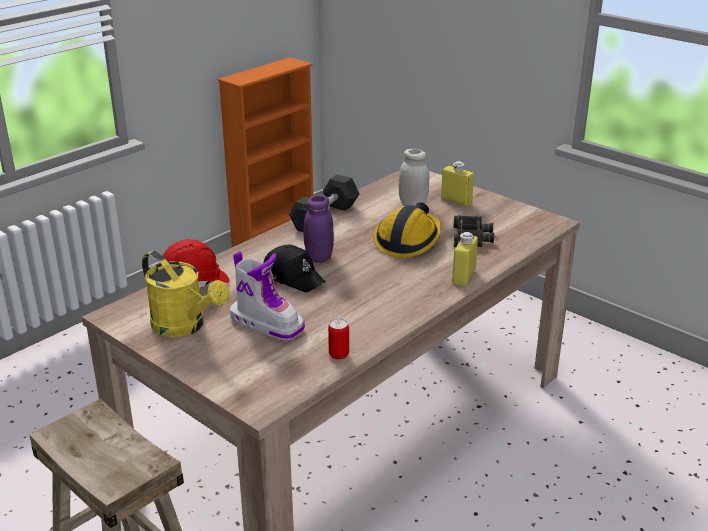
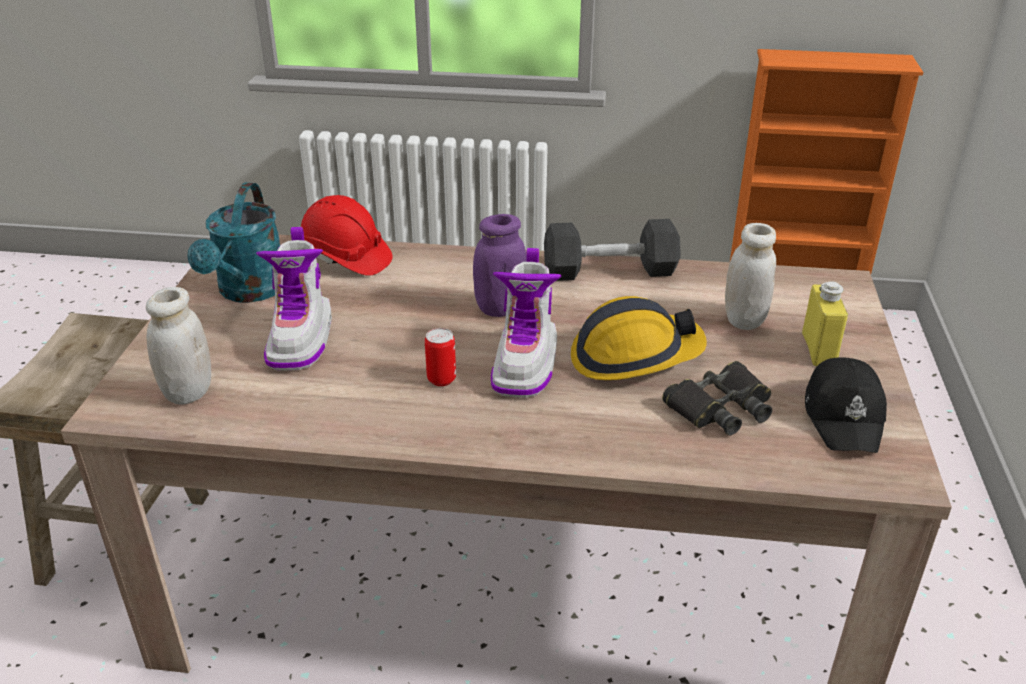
camera: 55 degrees right, 5 degrees up
(185, 326) = (249, 292): yellow watering can -> turquoise watering can
(275, 375) = (188, 392): none -> white jar
(293, 277) = (430, 311): black cap -> black cap (844, 416)
(339, 354) = (271, 420): can -> can (441, 379)
(379, 268) = (526, 363): none -> boot
(463, 276) = (589, 446): yellow bottle -> none

